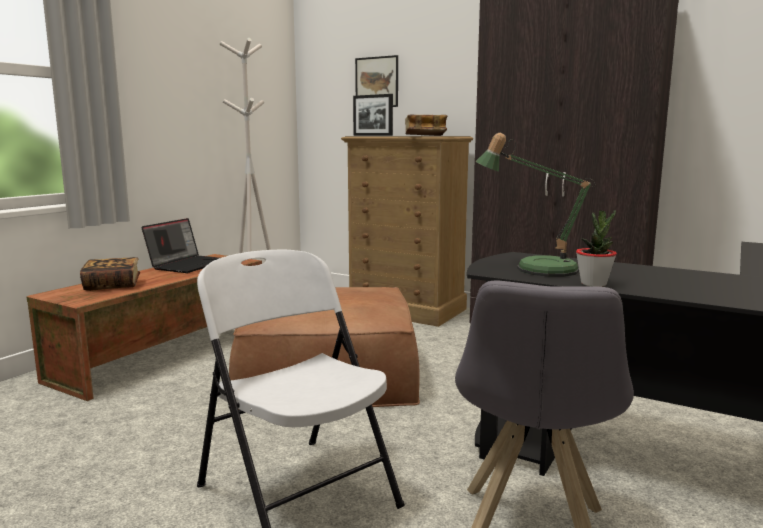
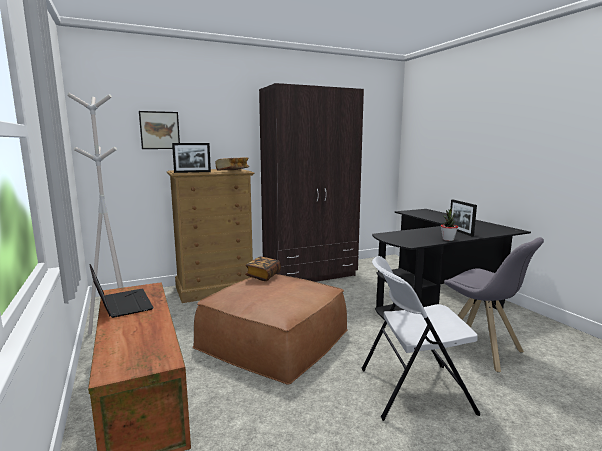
camera: 55 degrees left, 0 degrees up
(112, 285) = (134, 342): book -> book (263, 276)
(536, 269) = (413, 239): table lamp -> none
(695, 285) = (460, 232): none -> picture frame

